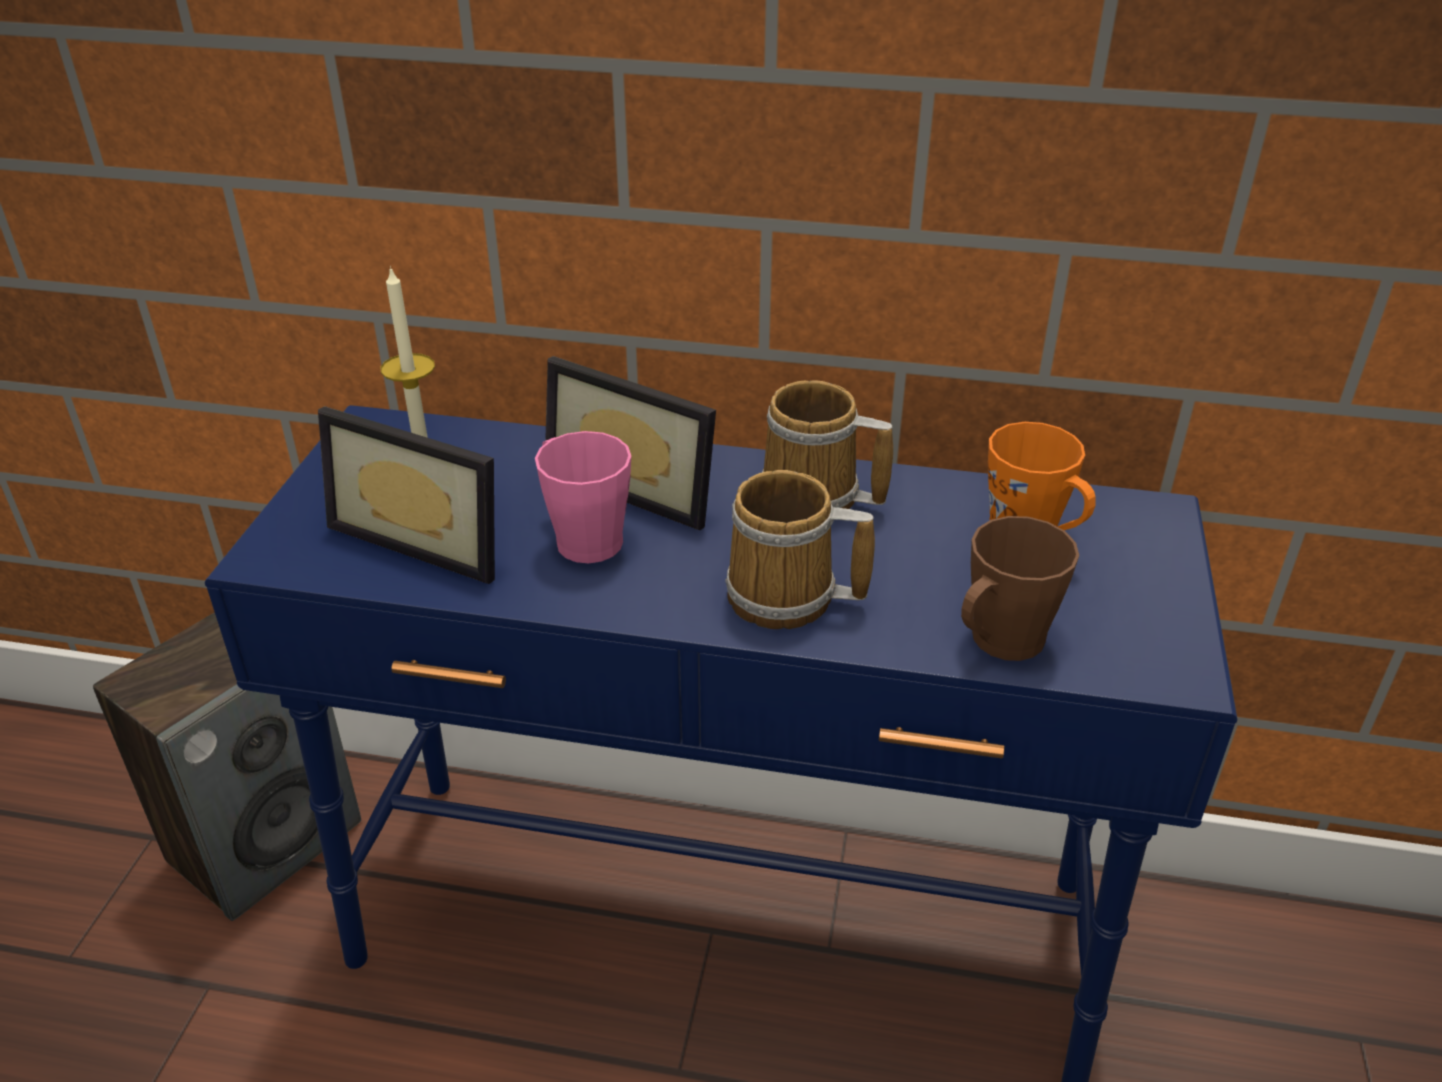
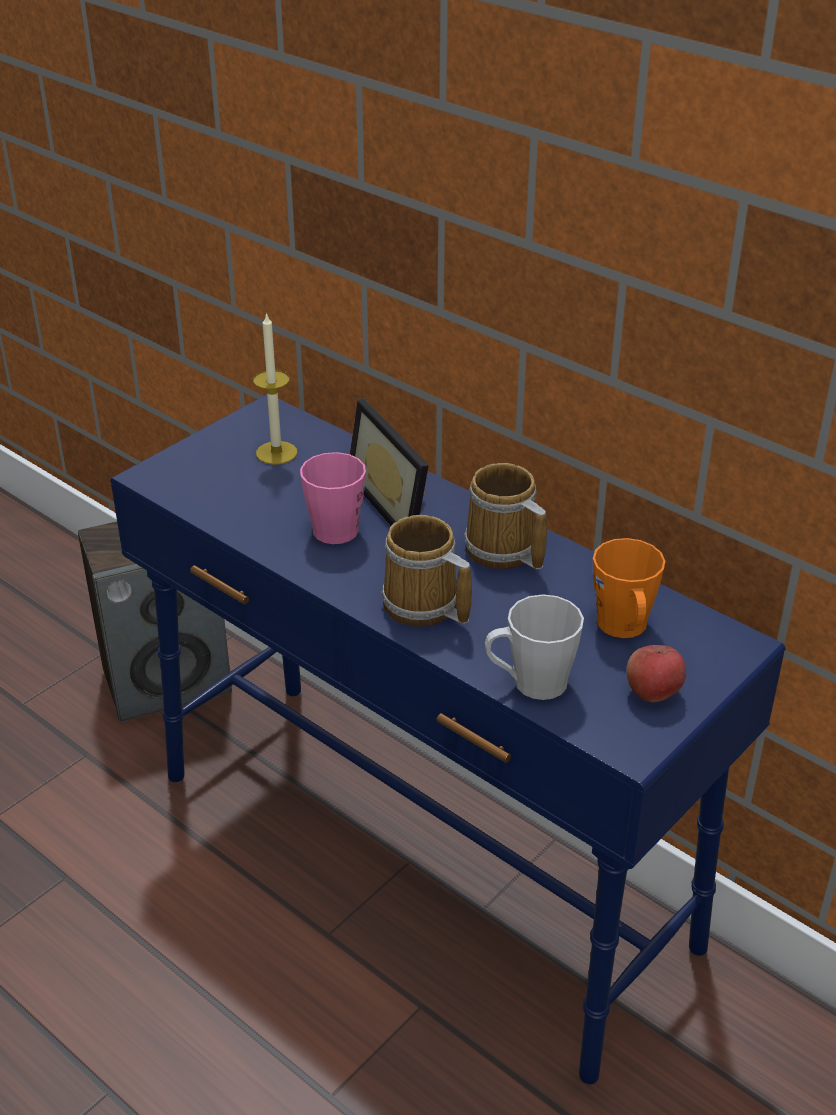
camera: 30 degrees right, 0 degrees up
(429, 536) = (246, 493): picture frame -> none
(998, 643) = (530, 683): brown mug -> grey mug
(1135, 600) = (653, 693): none -> apple

